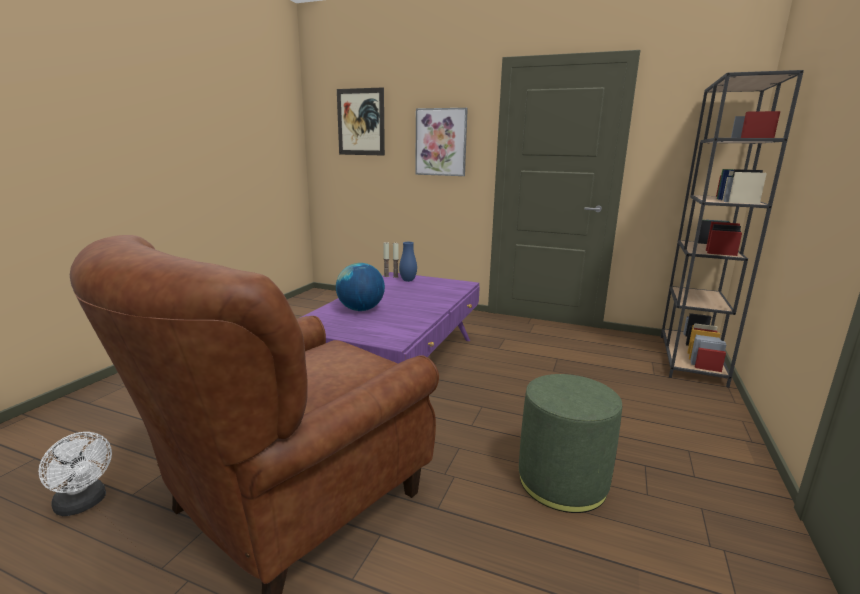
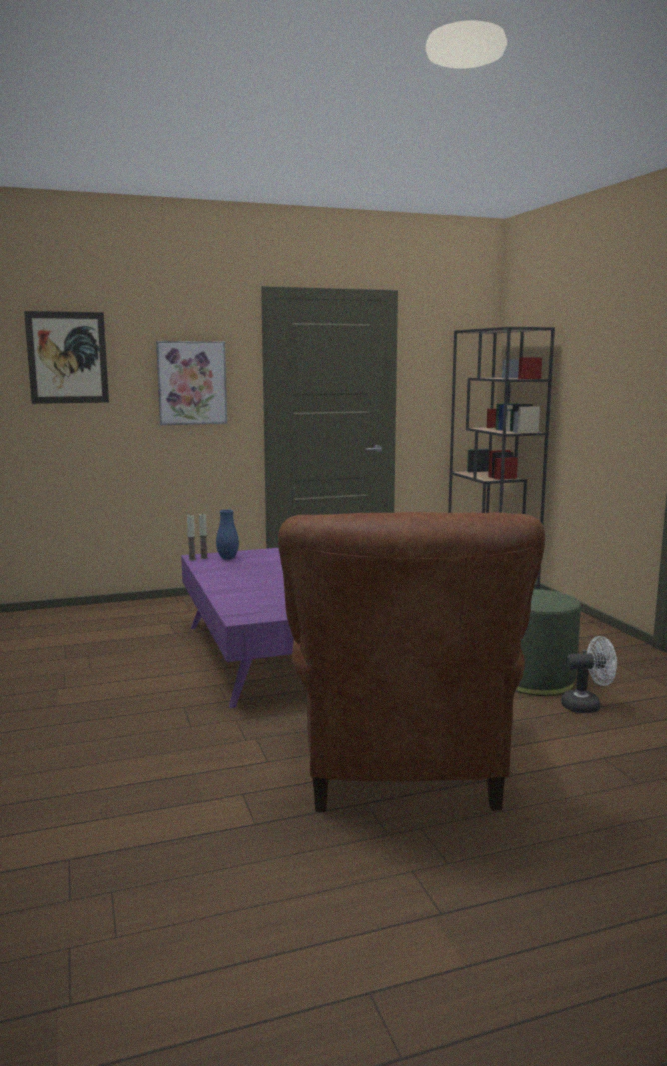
camera: 40 degrees left, 5 degrees down
(84, 504) = (226, 848): white fan -> white fan (587, 705)
(360, 309) = (258, 592): globe -> none

